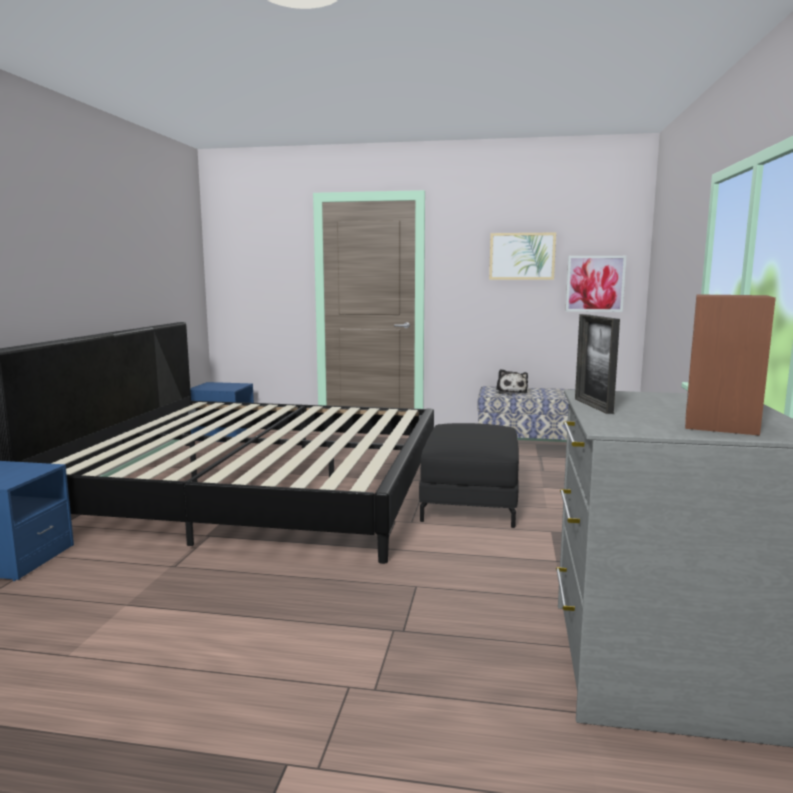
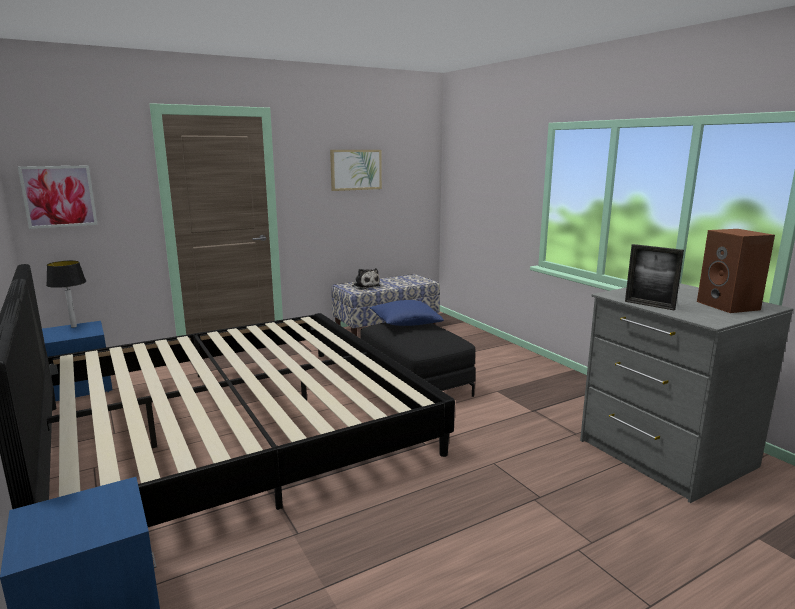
camera: 40 degrees left, 5 degrees up
(229, 384) = (74, 326): none -> table lamp
(476, 426) = (405, 323): none -> blue pillow
(595, 283) = (408, 190): picture -> picture (59, 196)

